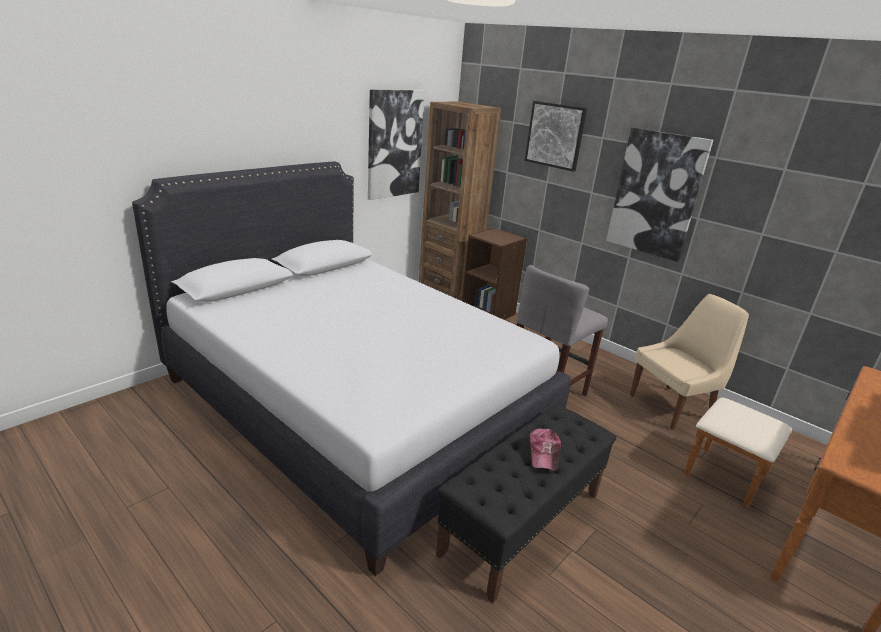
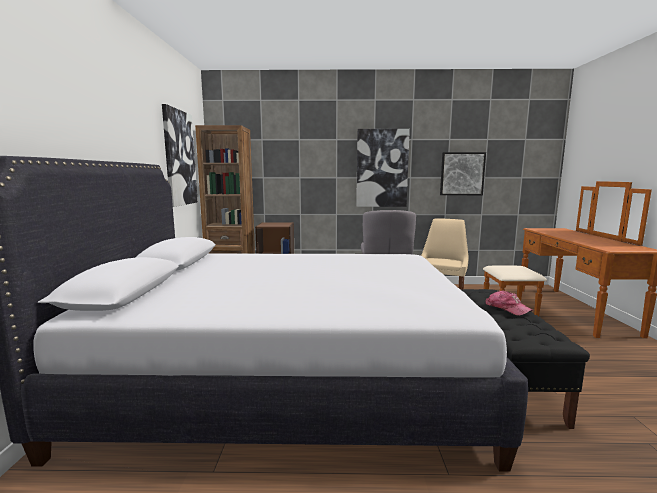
camera: 40 degrees left, 15 degrees down
(555, 135) = (300, 143): picture -> picture (462, 174)

